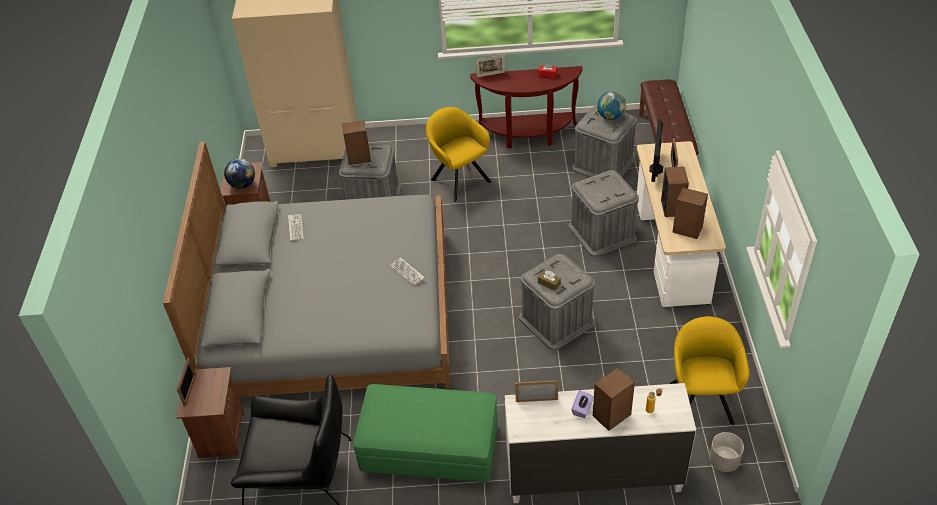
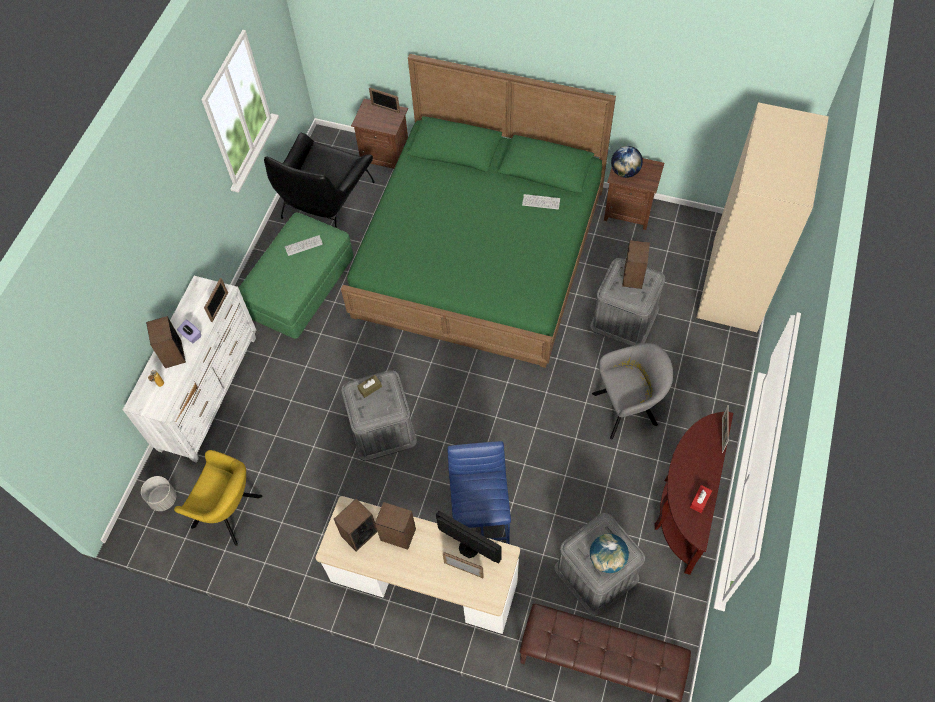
camera: 110 degrees right, 15 degrees up
(332, 313) = (479, 252): grey bed -> green bed
(407, 272) = (439, 275): keyboard -> keyboard (303, 245)
(459, 179) = (628, 408): yellow armchair -> grey armchair
(602, 232) = (481, 521): grey storage box -> blue stool

